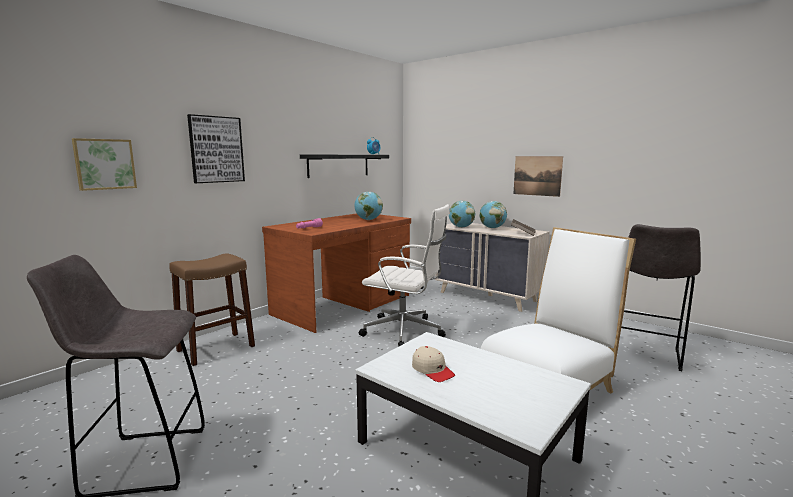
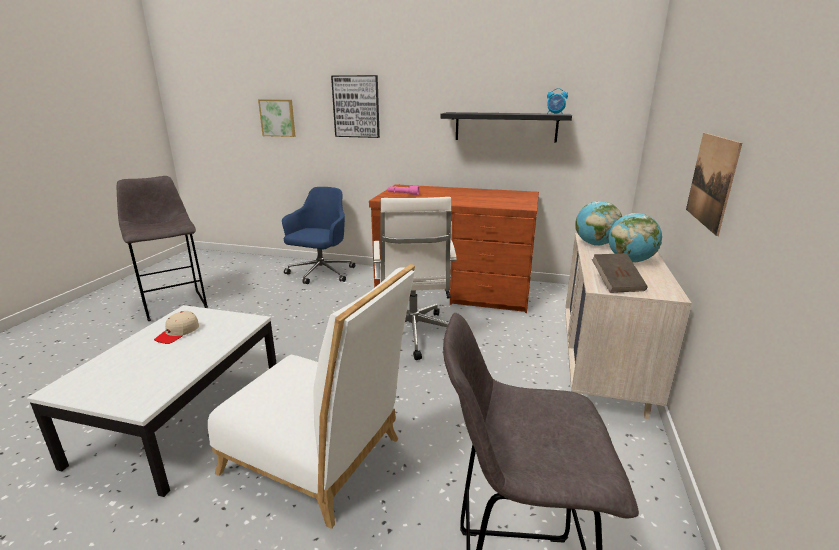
camera: 65 degrees right, 10 degrees up
(216, 348) = (320, 273): brown stool -> blue office chair
(368, 220) = (486, 200): globe -> none

